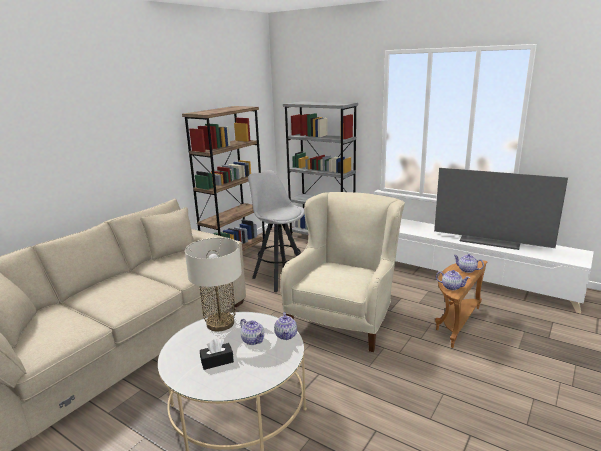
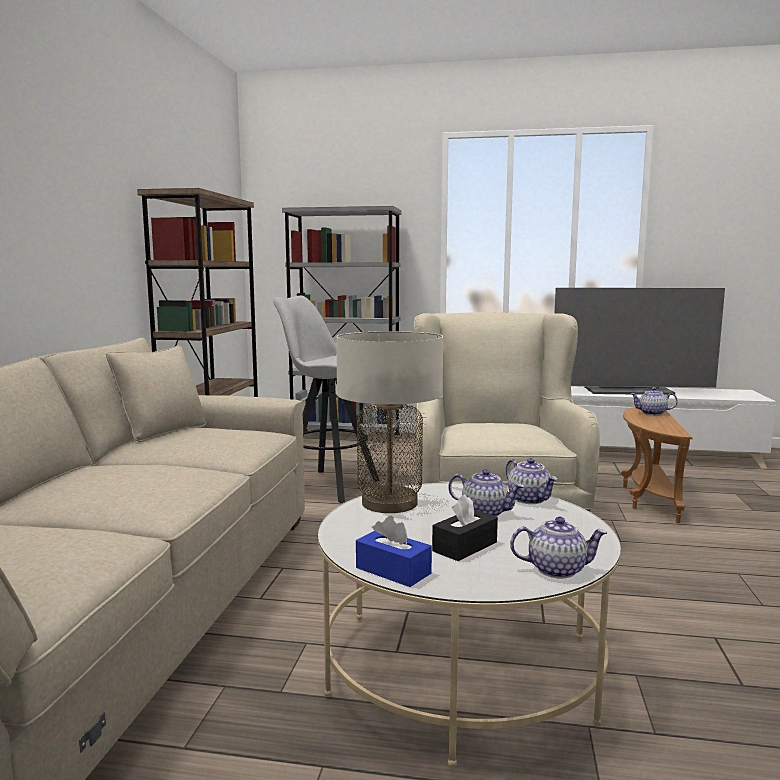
camera: 25 degrees left, 10 degrees down
(173, 368) = (393, 570): none -> blue tissue box
(451, 287) = (664, 428): teapot -> teapot (557, 569)

